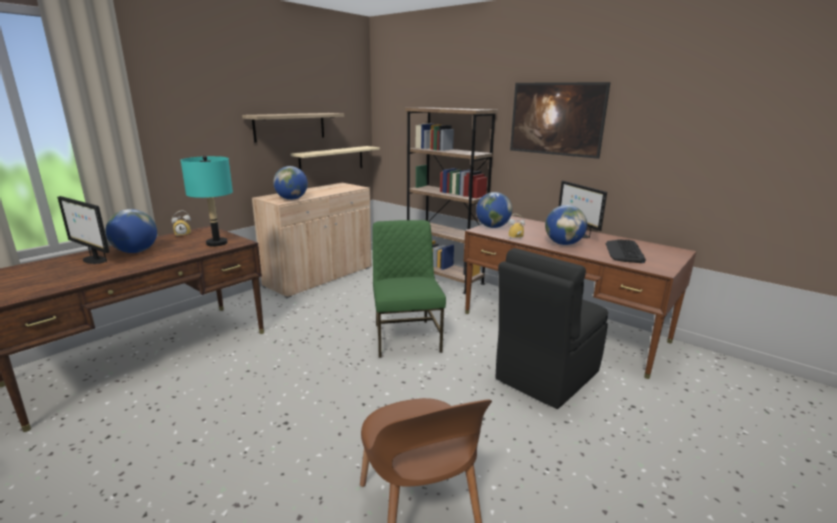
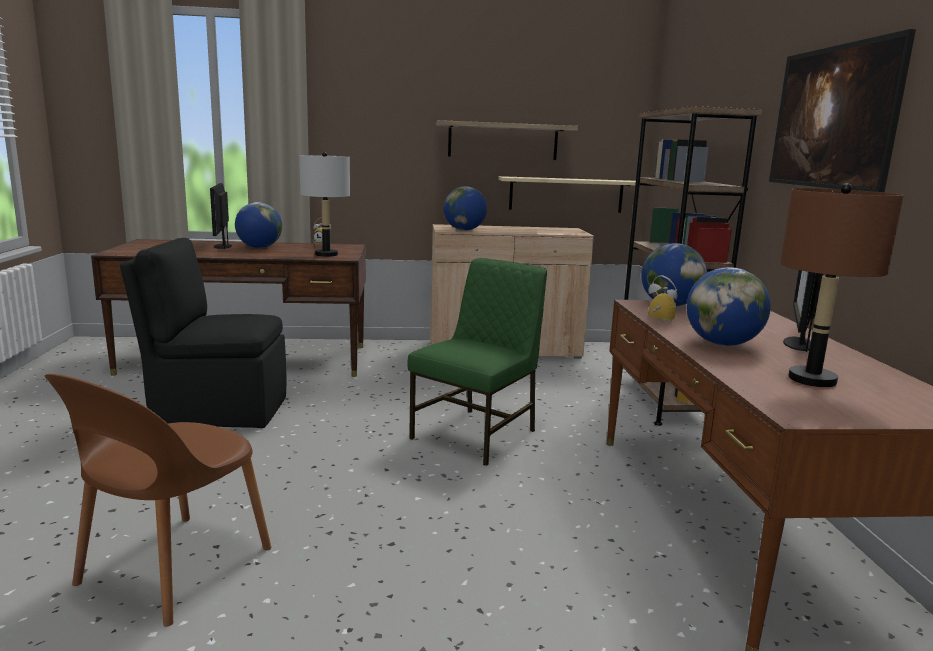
camera: 45 degrees right, 5 degrees down
(217, 243) = (326, 254): turquoise table lamp -> grey table lamp
(545, 376) = (566, 554): black chair -> black chair (217, 410)
(624, 252) = (812, 380): keyboard -> brown table lamp

